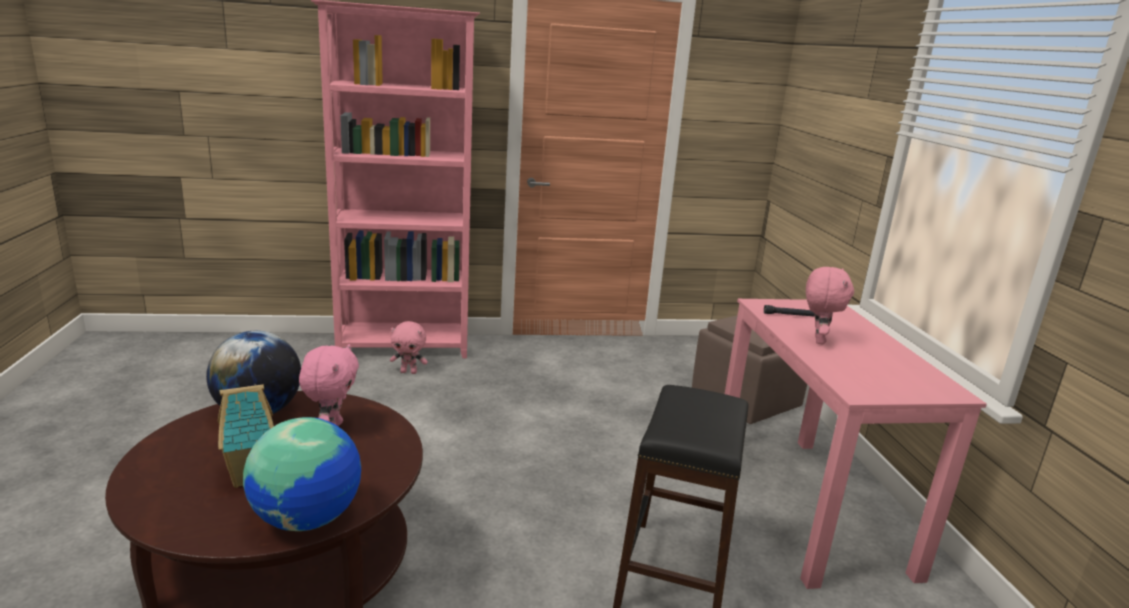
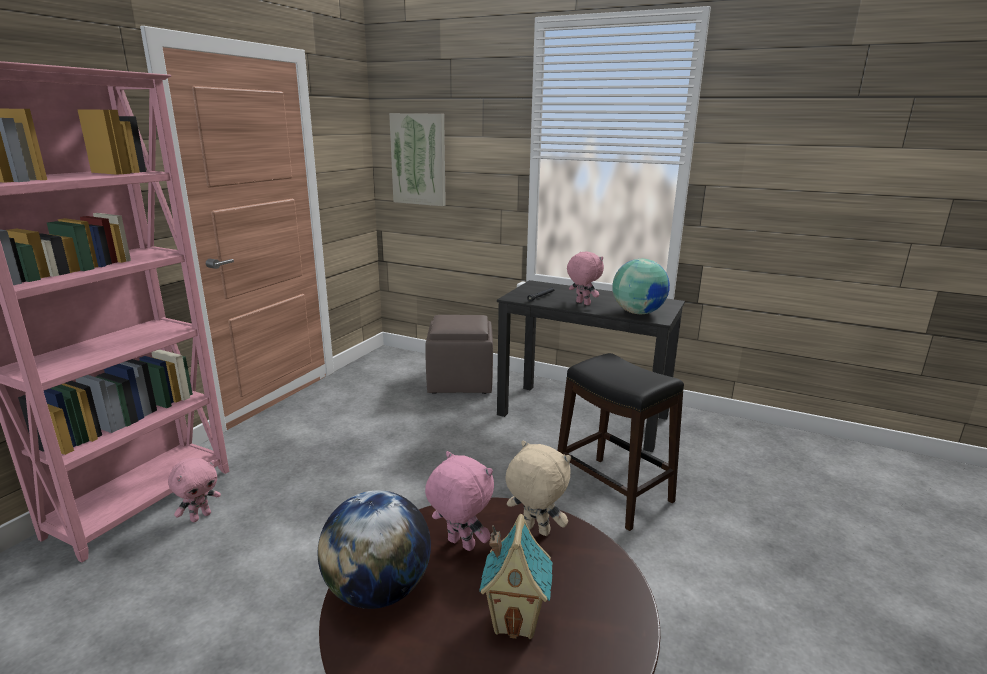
camera: 55 degrees left, 0 degrees up
(308, 518) = (615, 596): globe -> globe (637, 312)
(376, 457) = (535, 530): none -> beige plush toy
(808, 504) = (583, 415): pink desk -> black desk
(810, 121) = (419, 159): none -> picture

